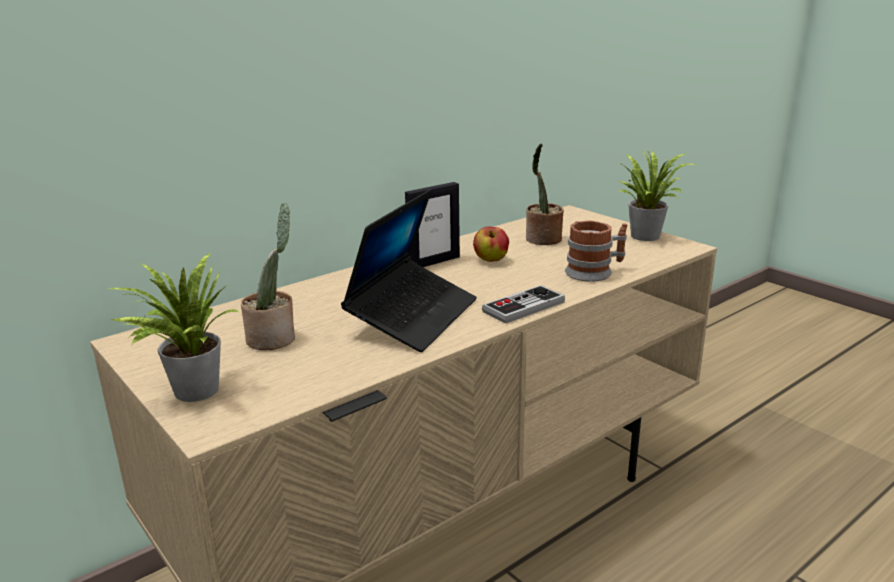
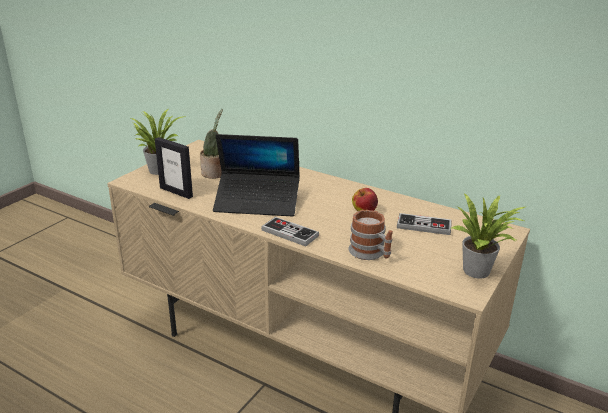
camera: 70 degrees right, 5 degrees up
(433, 262) = (346, 194): picture frame -> picture frame (176, 192)
(542, 240) = (424, 226): potted plant -> game controller

